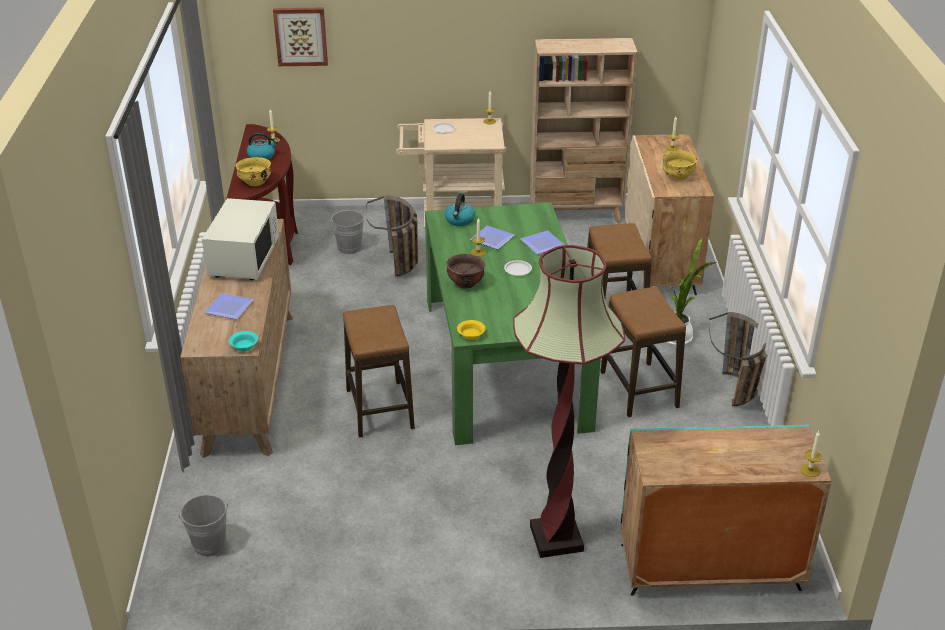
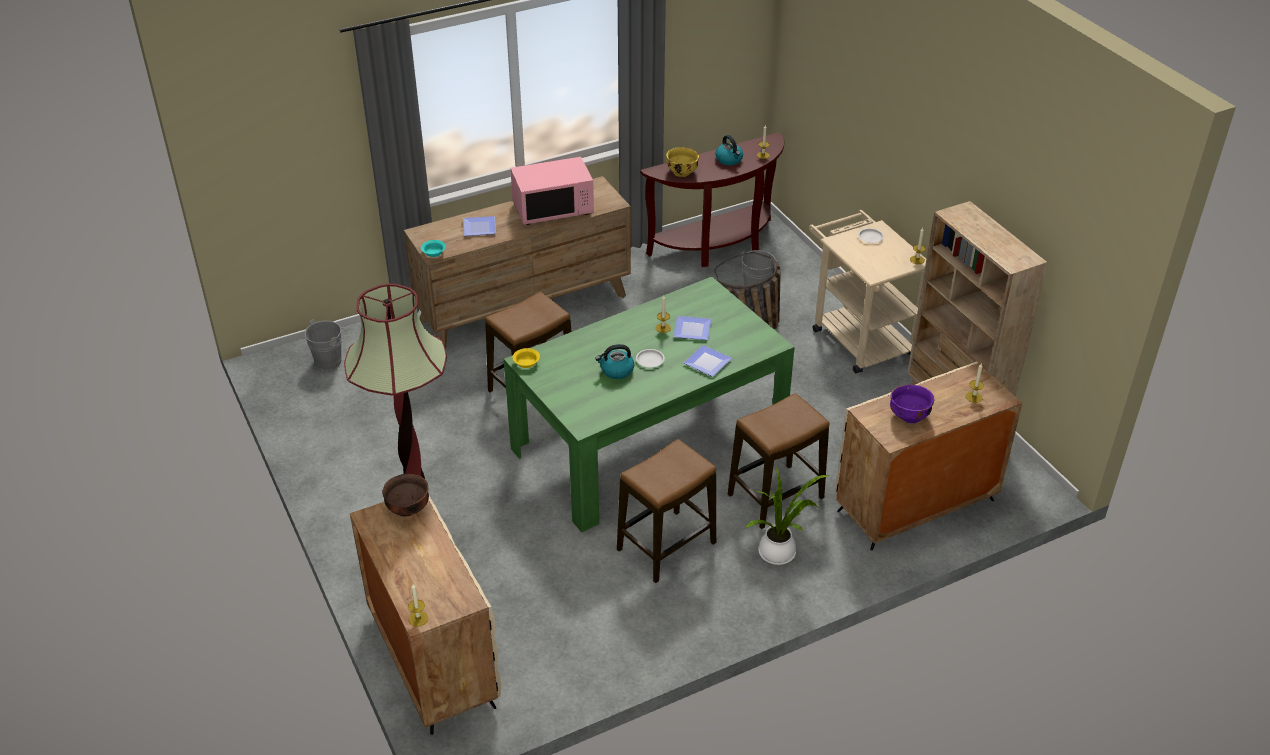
camera: 65 degrees right, 5 degrees up
(244, 259) = (553, 209): white microwave -> pink microwave
(301, 36) = (824, 75): picture -> none
(459, 220) = (710, 301): kettle -> kettle (616, 370)
(465, 283) = (605, 335): brown bowl -> brown bowl (407, 508)
(678, 176) = (909, 416): yellow bowl -> purple bowl
(708, 567) = (432, 658): turquoise cabinet -> beige cabinet
(738, 397) = (703, 626): basket -> none

